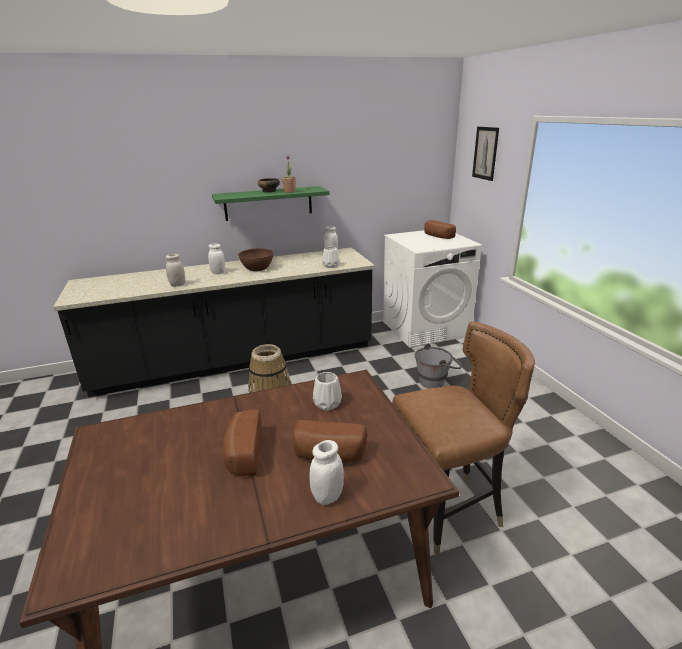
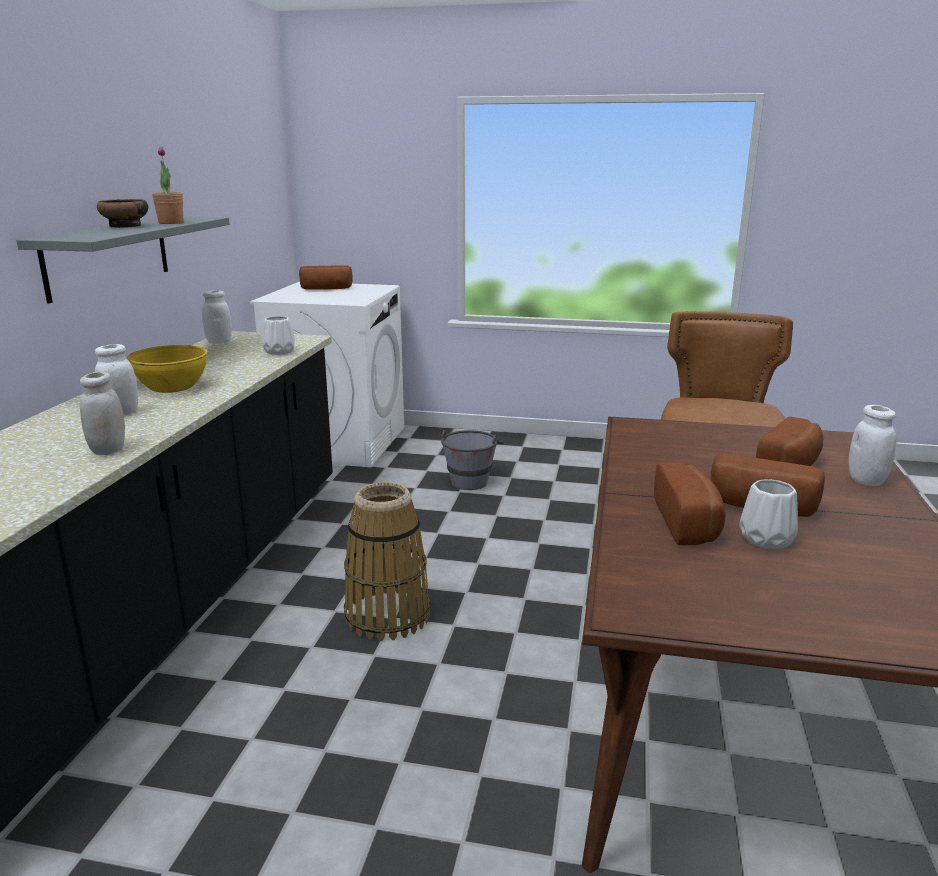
camera: 60 degrees left, 5 degrees down
(206, 431) = (690, 522): none -> bread
(257, 268) = (172, 387): brown bowl -> yellow bowl
(268, 203) = (108, 256): green shelf -> grey shelf
(328, 404) = (678, 447): white vase -> white vase (767, 539)
(485, 153) = (367, 154): picture -> none

